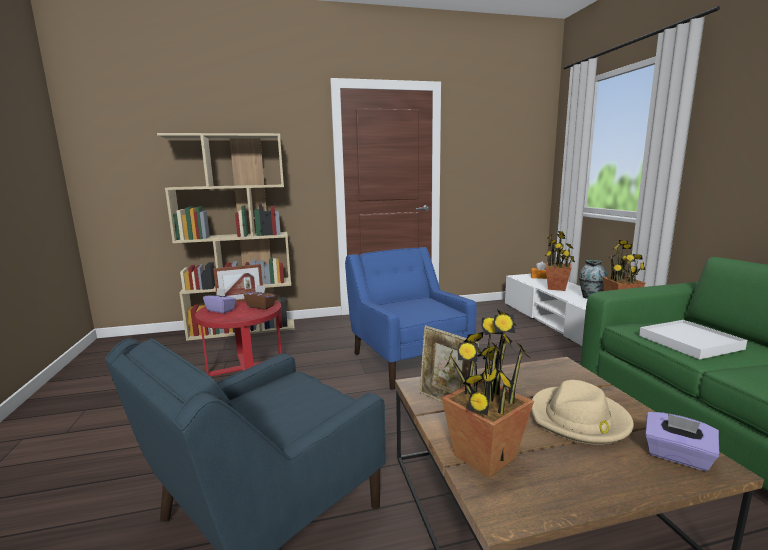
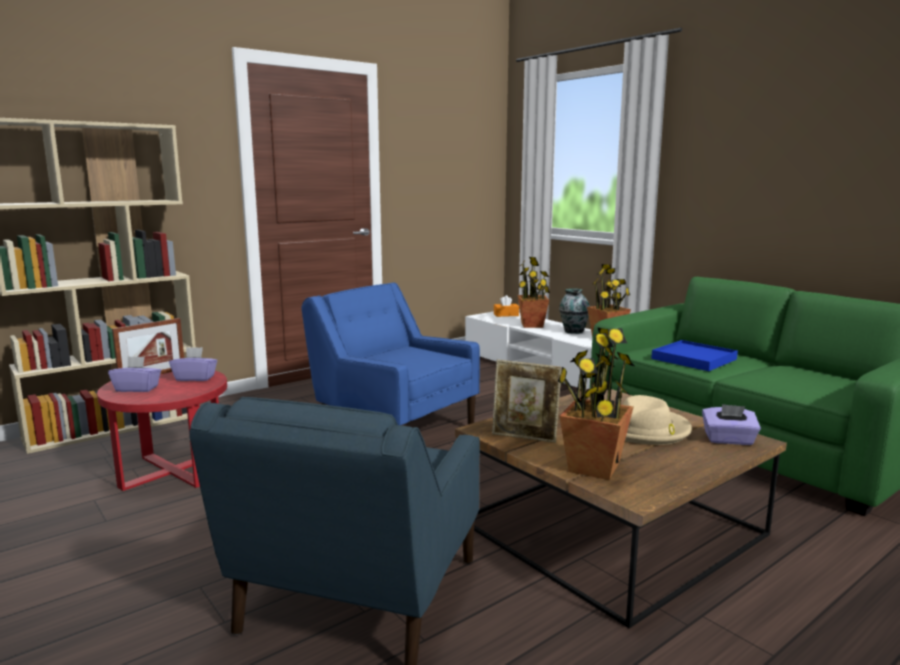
camera: 25 degrees left, 0 degrees up
(261, 306) = (195, 378): brown tissue box -> purple tissue box
(689, 342) = (694, 359): white tray -> blue tray

